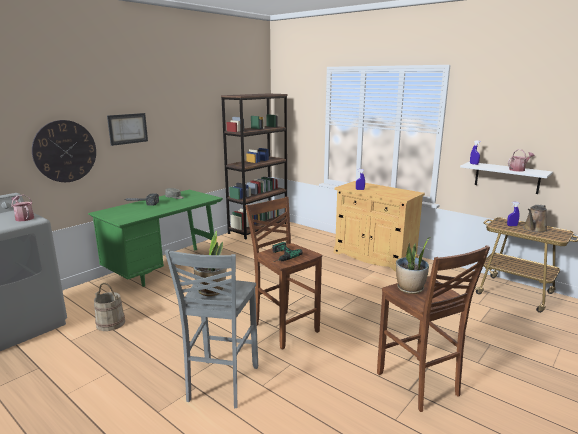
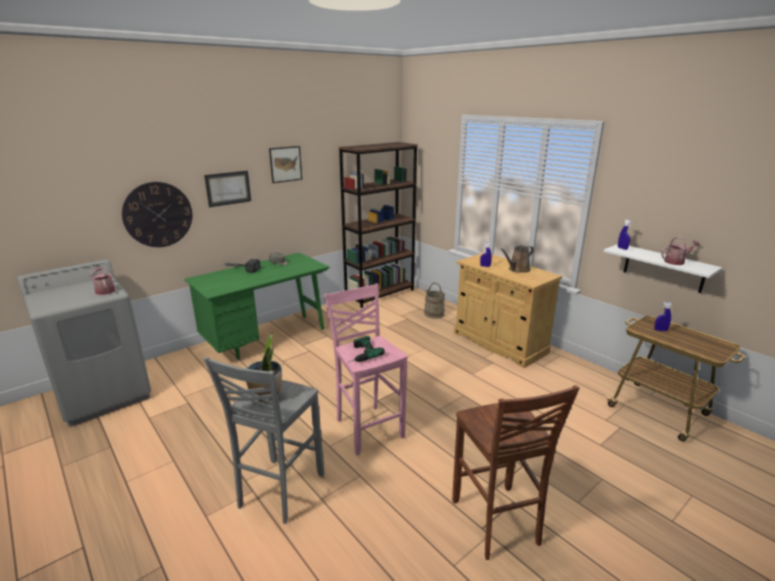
camera: 10 degrees right, 5 degrees up
(111, 323) = (193, 401): beige bucket -> beige bucket (434, 313)
(177, 108) = (285, 164): none -> picture
(284, 328) = (368, 428): brown stool -> pink stool
(410, 289) = (489, 417): potted plant -> none
(534, 229) = (687, 339): brown watering can -> brown watering can (517, 269)

